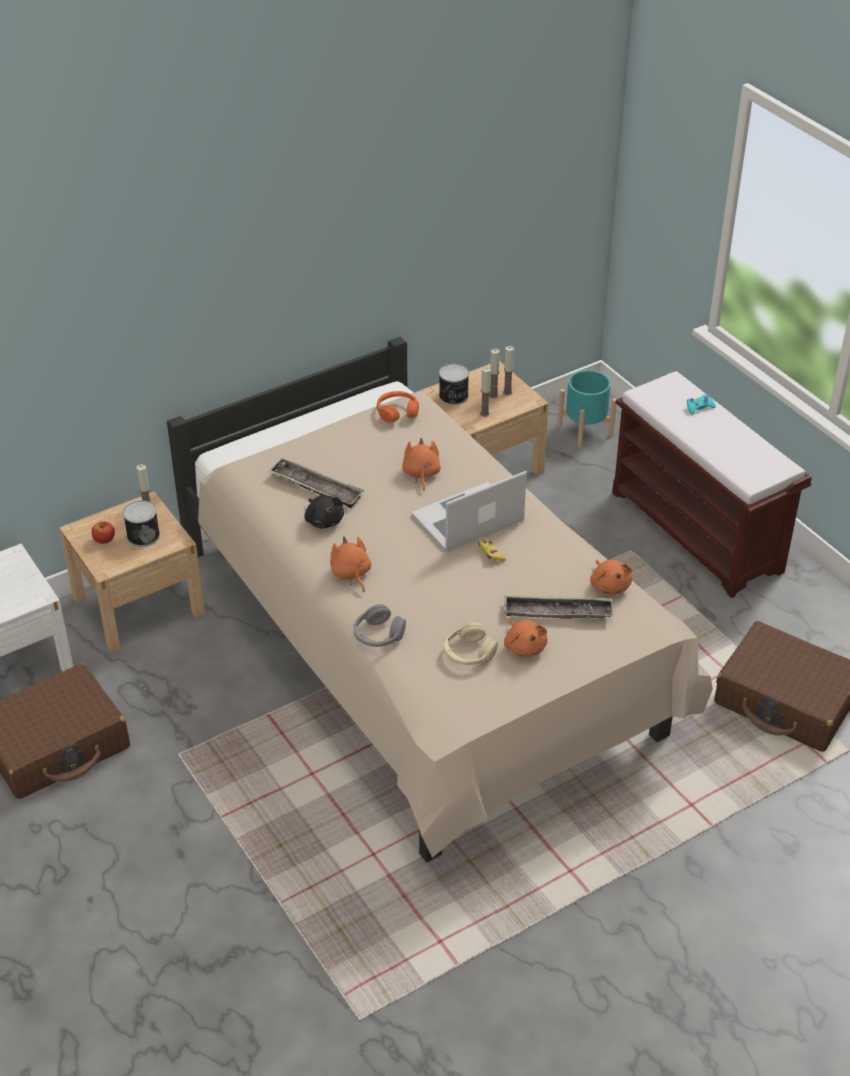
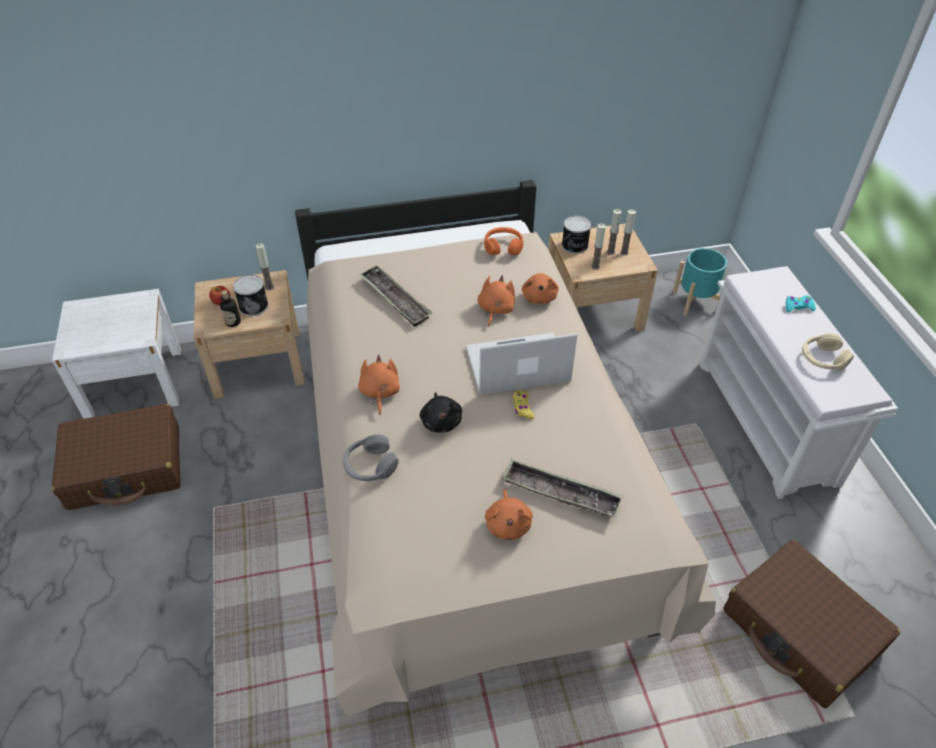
camera: 20 degrees right, 5 degrees up
(131, 557) = (233, 322): none -> bottle
(324, 520) = (385, 332): black plush toy -> black plush toy (441, 421)
(468, 653) = (447, 514): beige headphones -> beige headphones (822, 359)
(609, 585) = (629, 477): orange plush toy -> orange plush toy (539, 297)
(698, 532) = (767, 422): brown bench -> white bench

